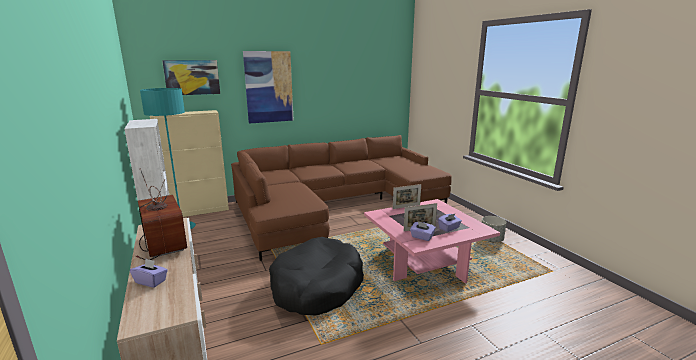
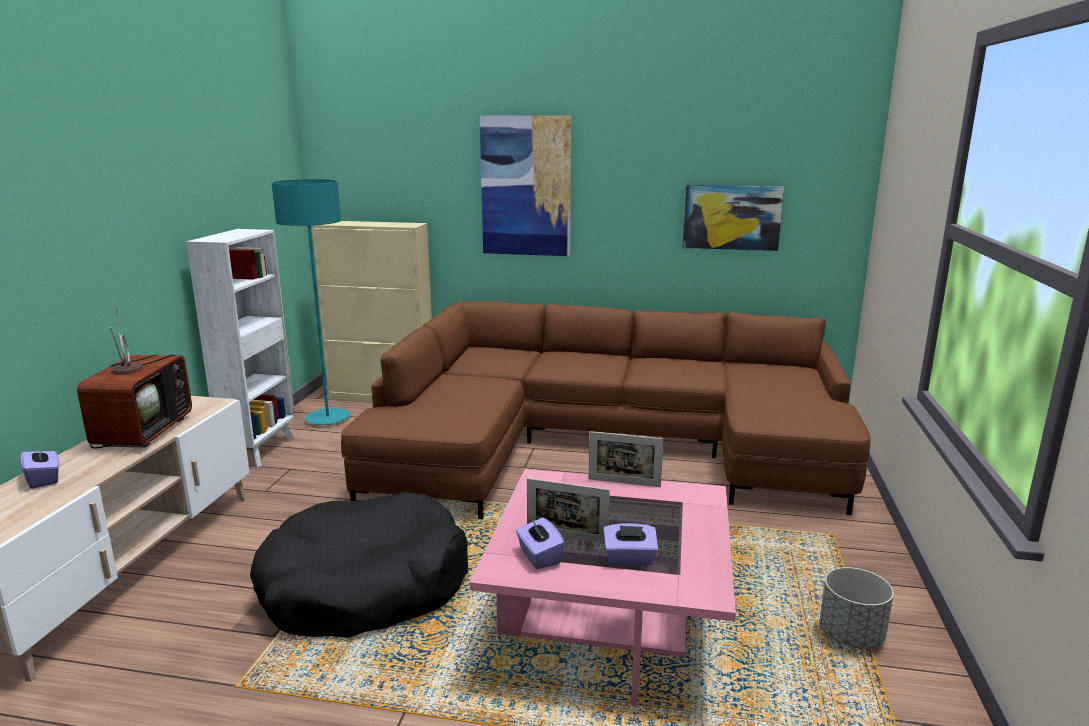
camera: 35 degrees right, 0 degrees up
(192, 77) = (394, 162): picture -> picture (731, 217)

